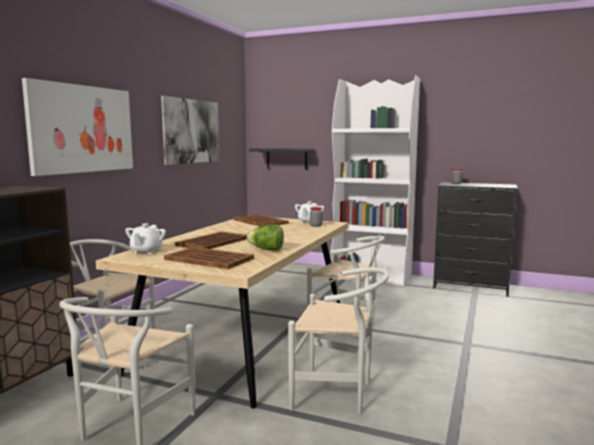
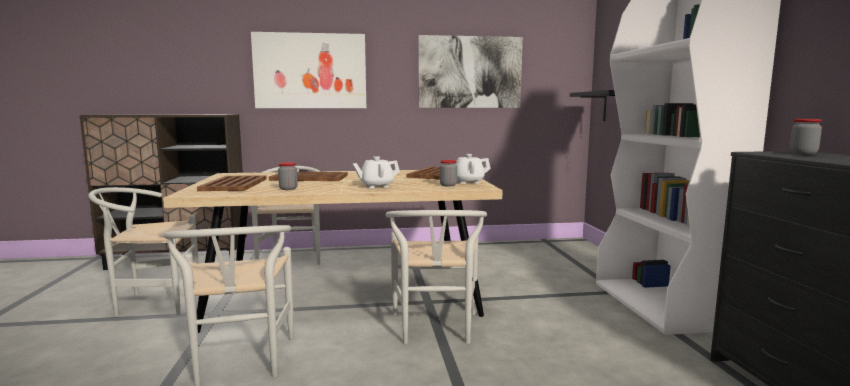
camera: 60 degrees right, 0 degrees up
(146, 251) = (254, 174): white teapot -> white teapot (376, 186)
(266, 250) = (288, 189): lettuce -> jar

